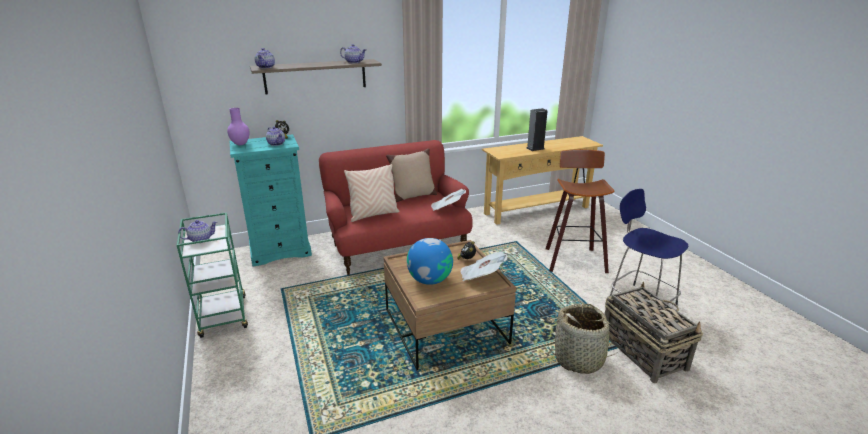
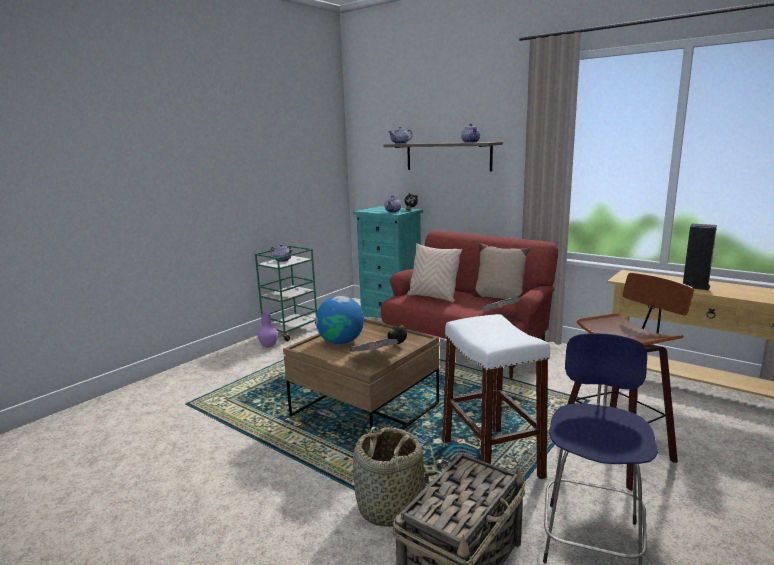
camera: 60 degrees right, 10 degrees down
(240, 144) = (376, 208): purple vase -> purple vase (269, 346)
(551, 300) = (491, 458): none -> white stool

